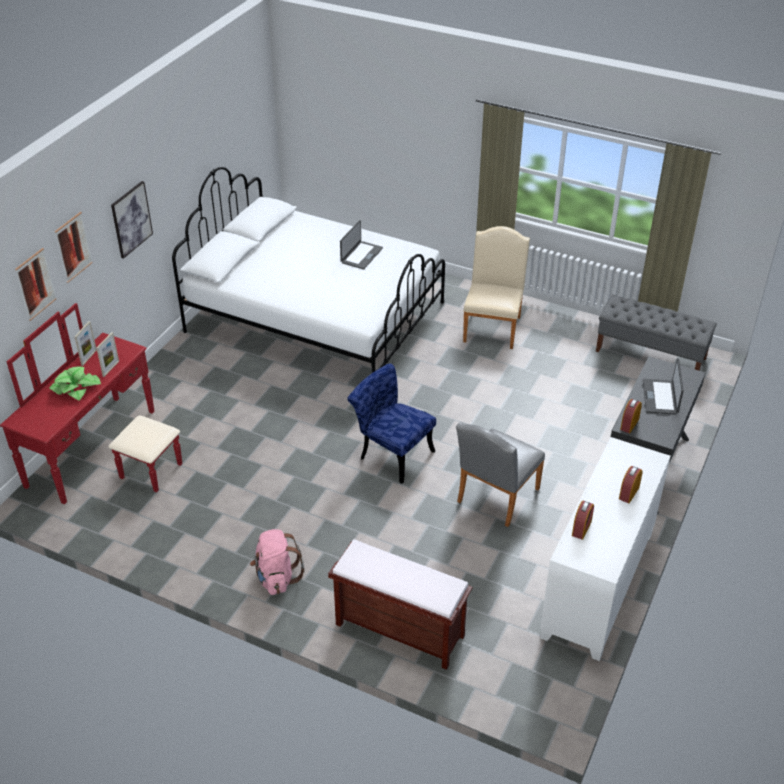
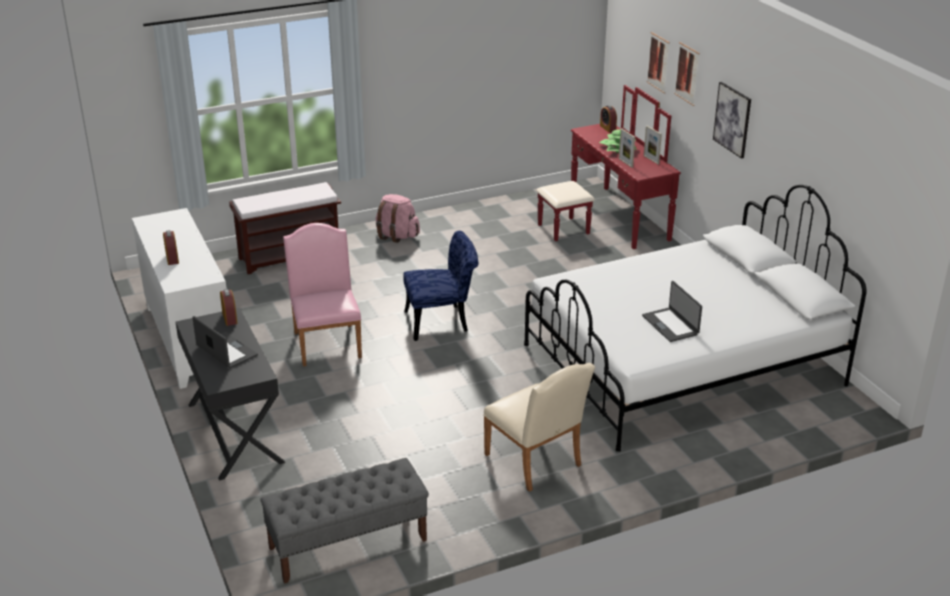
camera: 130 degrees right, 10 degrees down
(495, 498) = (327, 342): grey chair -> pink chair
(581, 528) = (184, 228): alarm clock -> alarm clock (607, 128)

